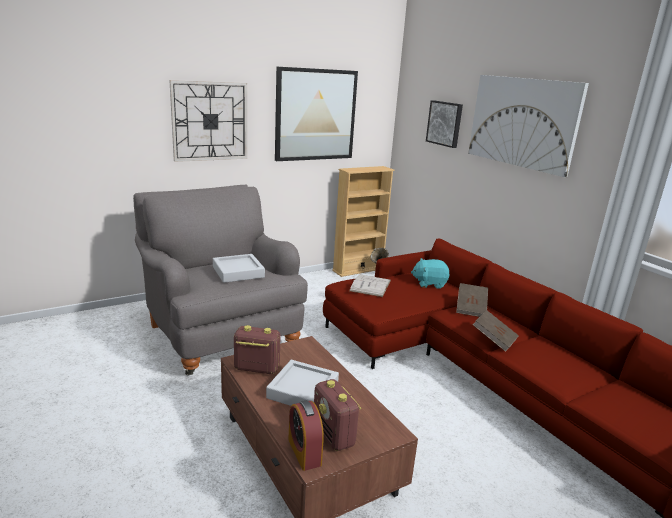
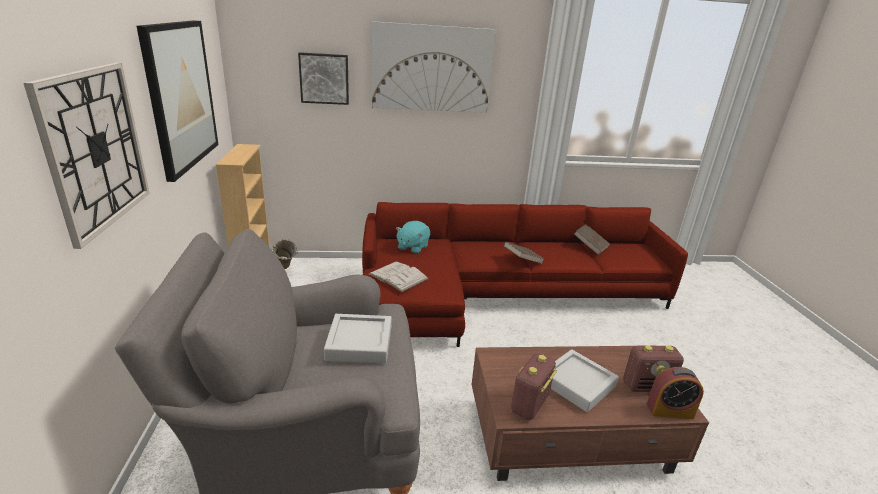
camera: 65 degrees left, 5 degrees up
(471, 309) = (469, 249): brown book -> brown book (590, 246)

